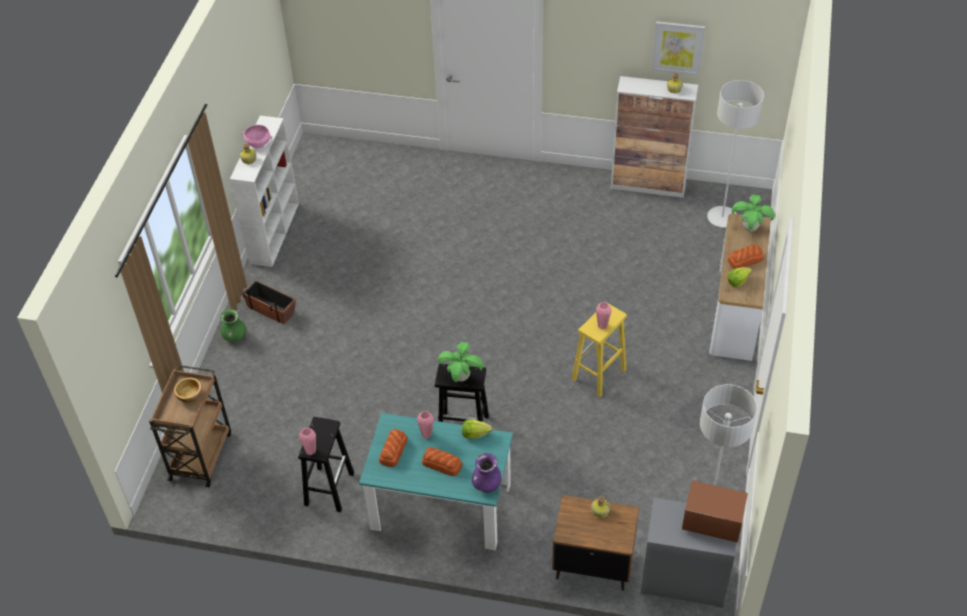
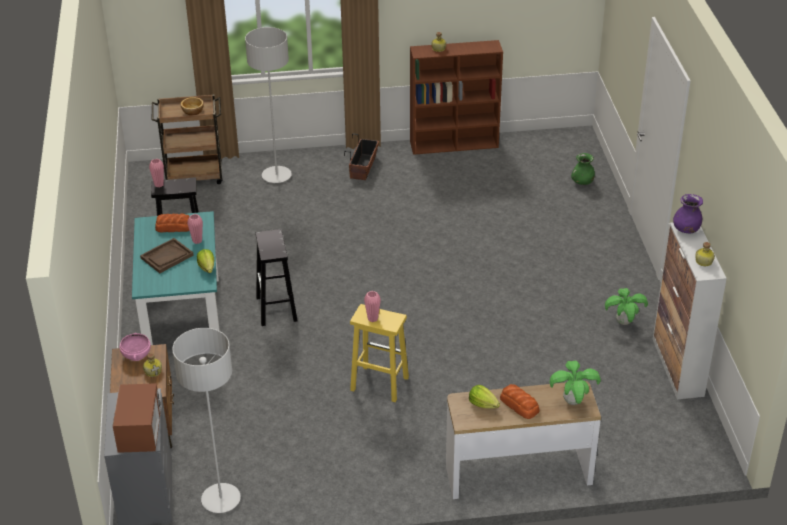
camera: 70 degrees right, 10 degrees down
(235, 337) = (324, 157): green vase -> green vase (582, 182)
(258, 143) = (461, 48): pink bowl -> pink bowl (136, 355)
(274, 232) = (455, 144): white bookcase -> brown bookcase
(442, 464) = (167, 257): bread -> brown tray
(461, 377) = (269, 245): potted plant -> potted plant (624, 322)
(487, 484) = (152, 287): purple vase -> purple vase (686, 229)
(678, 48) = (729, 221): picture -> none
(722, 218) = (664, 437): grey floor lamp -> grey floor lamp (276, 176)

